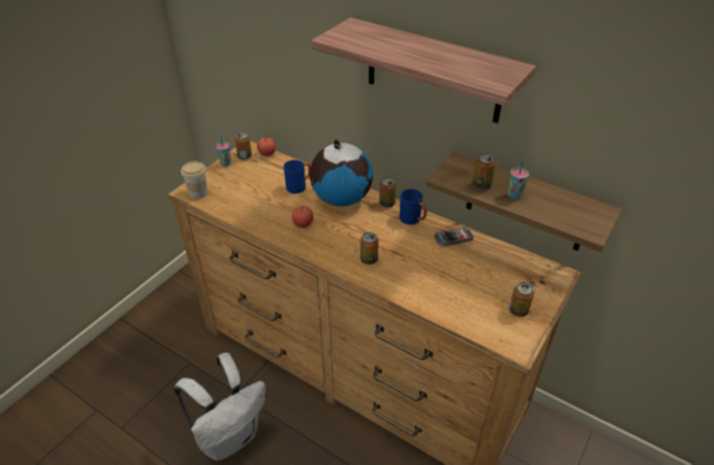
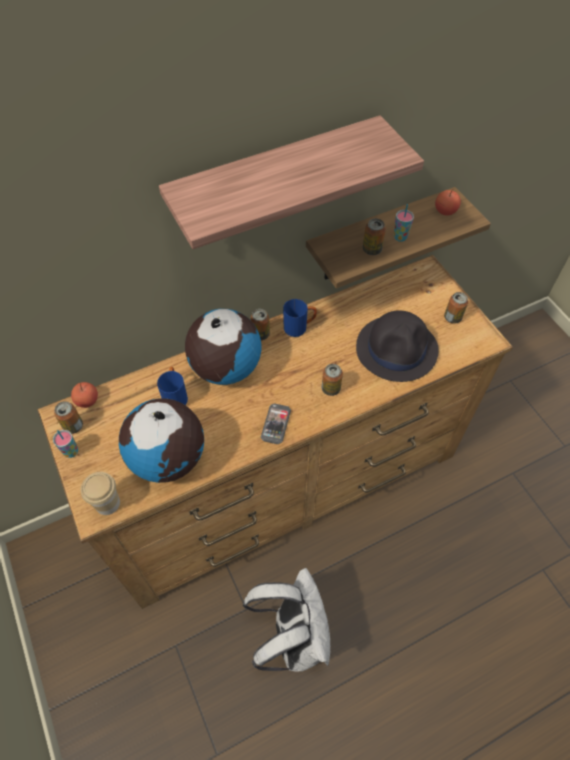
camera: 60 degrees left, 15 degrees up
(247, 204) = (169, 459): none -> globe
(303, 224) = (241, 420): apple -> apple (445, 211)
(445, 285) = (397, 349): none -> black hat
(453, 238) = (343, 311): phone -> phone (276, 424)

